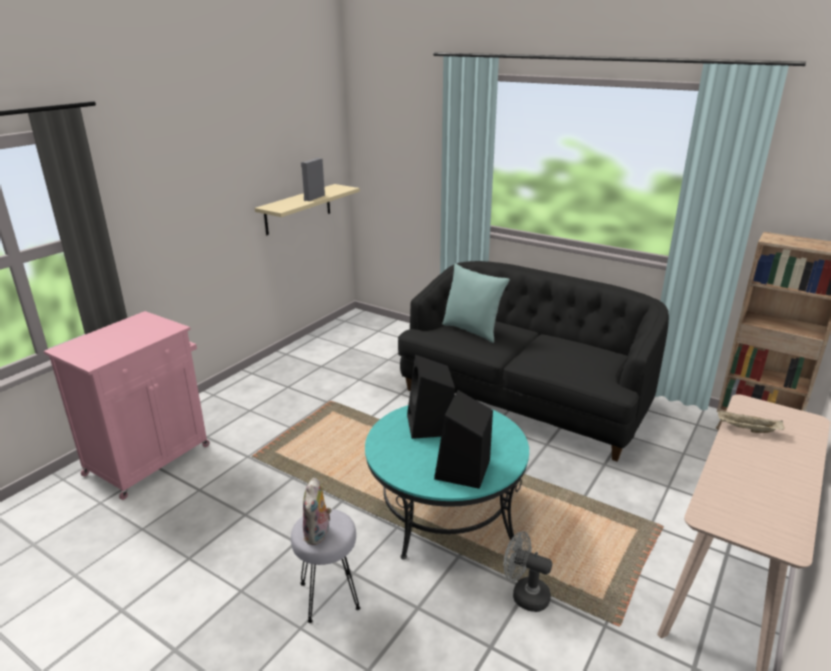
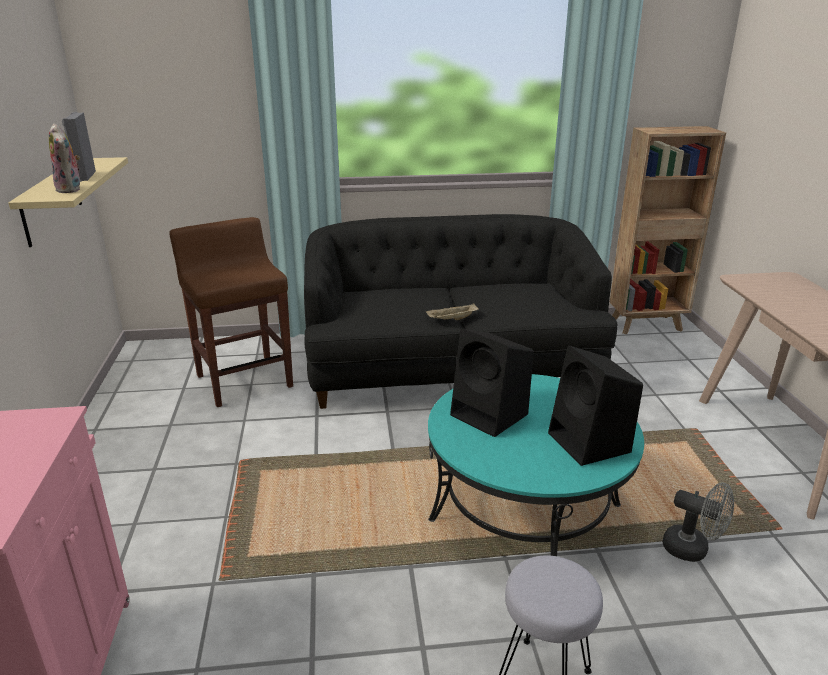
camera: 40 degrees left, 0 degrees up
(318, 535) = (563, 596): plush toy -> plush toy (71, 189)
(387, 355) = (244, 380): none -> brown stool
(472, 330) = (387, 304): turquoise pillow -> none
(524, 595) = (692, 549): grey fan -> grey fan turned 135 degrees counterclockwise
(747, 429) = (773, 298): beige tray -> beige tray (452, 319)

